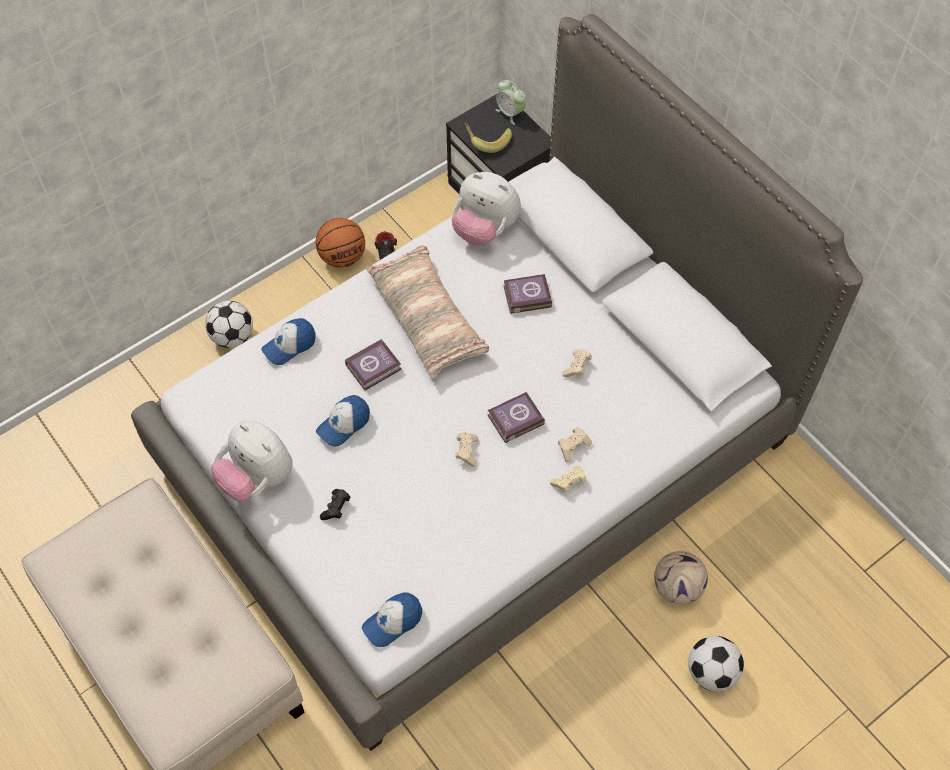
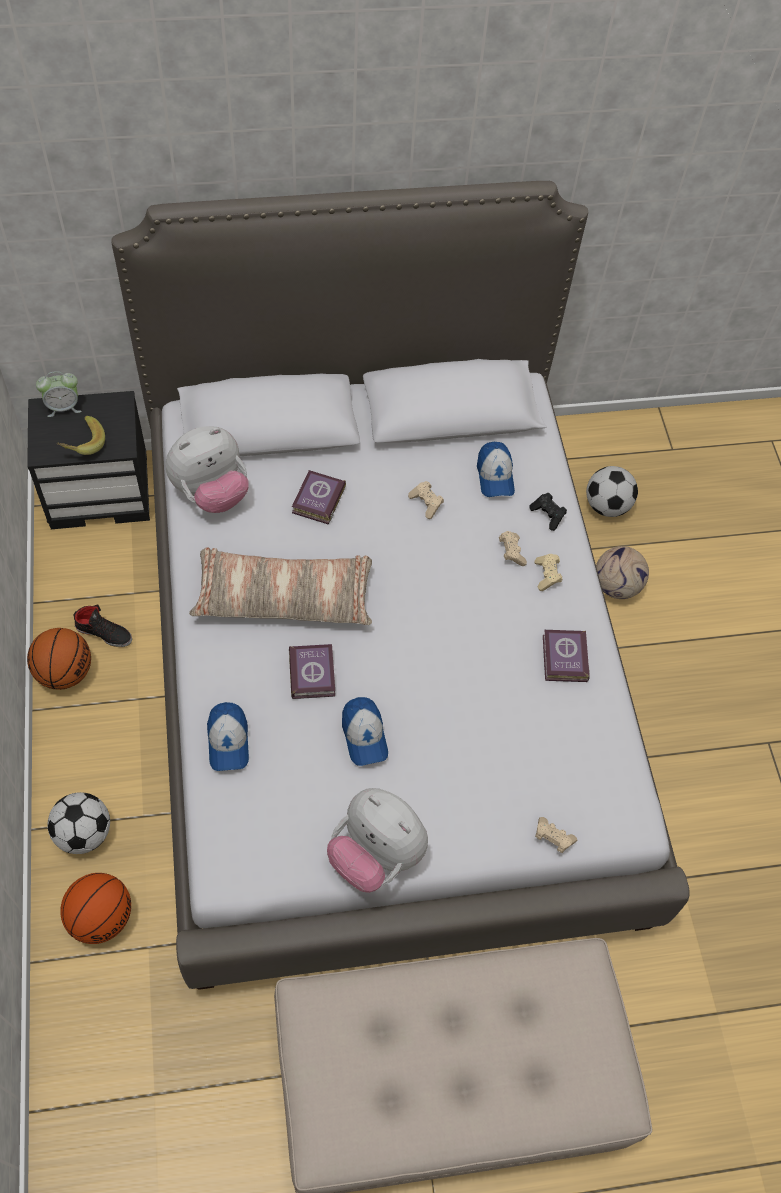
camera: 65 degrees left, 0 degrees up
(180, 380) = (101, 916): none -> basketball
(257, 478) = (376, 854): plush toy -> plush toy turned 60 degrees clockwise
(336, 508) = (459, 792): black game controller -> black game controller (548, 515)
(393, 622) = (616, 802): cap -> cap (495, 476)
(467, 451) = (463, 641): beige game controller -> beige game controller (552, 838)
(514, 419) = (452, 583): book -> book (563, 659)
(711, 672) = (707, 605): football -> football (606, 506)

